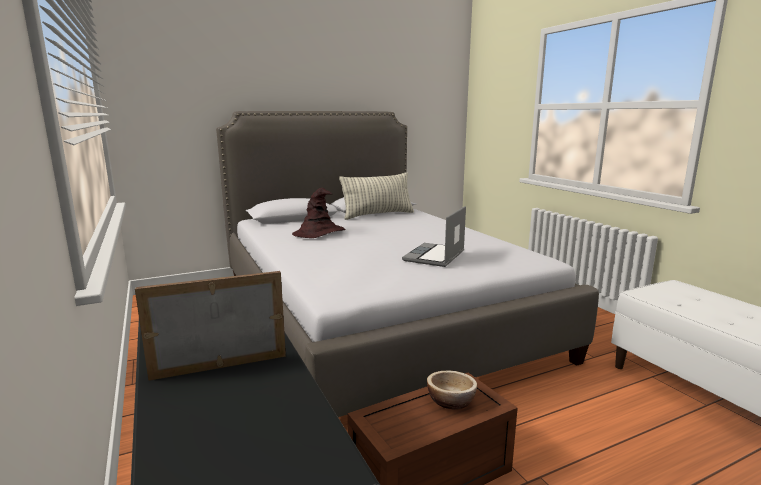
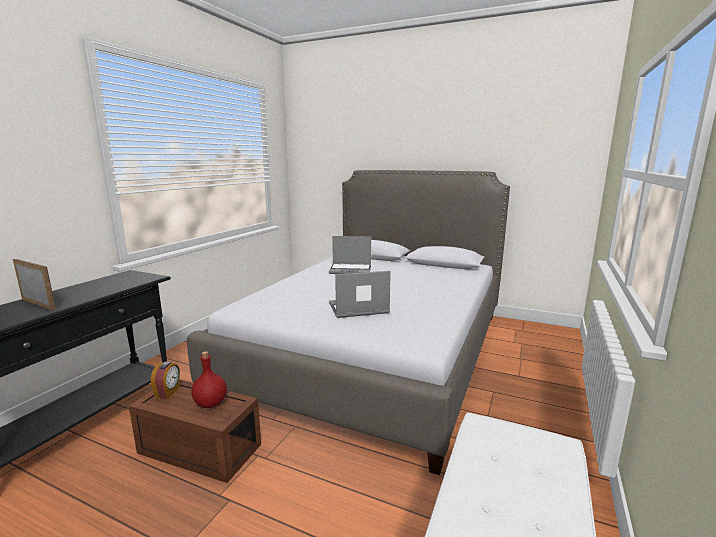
camera: 50 degrees right, 0 degrees up
(319, 233) = (351, 270): brown hat -> laptop
(378, 215) = (434, 268): pillow -> none
(388, 423) = (168, 392): none -> alarm clock
(451, 401) = (210, 403): bowl -> red bottle

